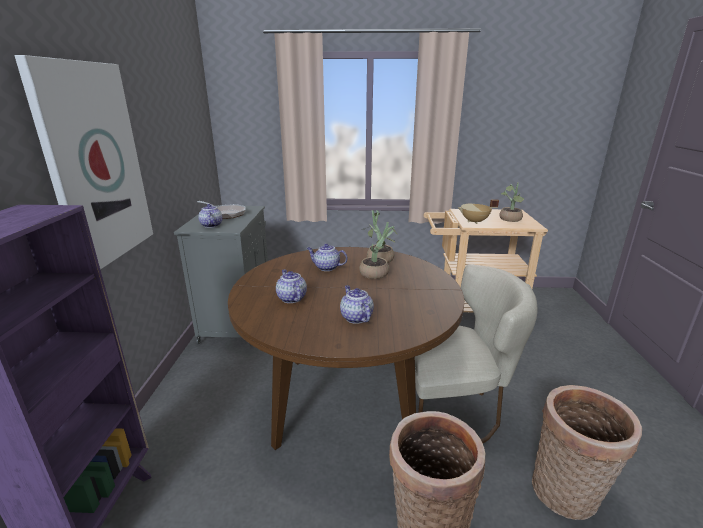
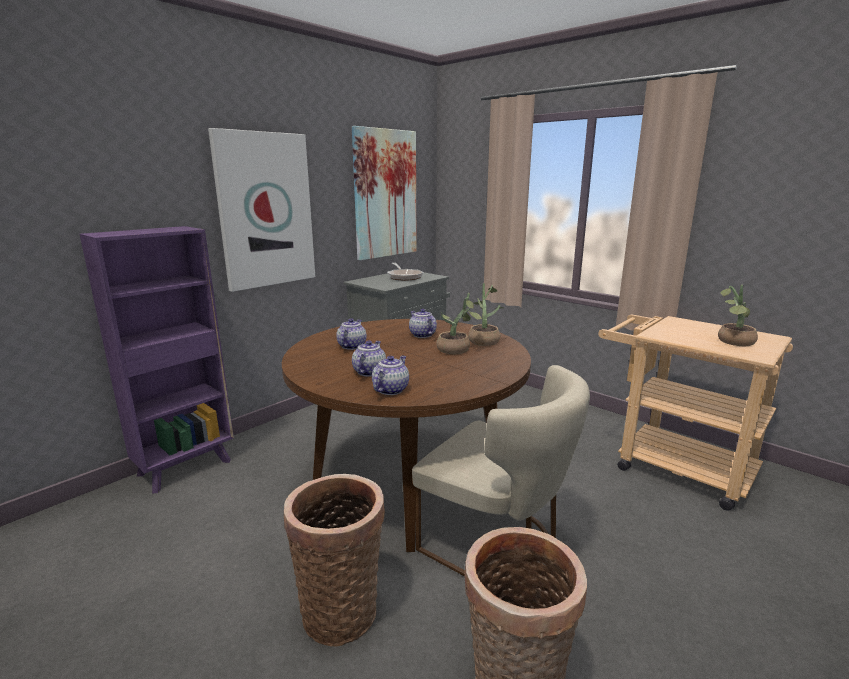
camera: 40 degrees right, 5 degrees down
(182, 130) = (385, 194): none -> picture
(211, 225) = (376, 282): teapot -> teapot (390, 389)
(475, 222) = (669, 333): beige cooking pot -> none

